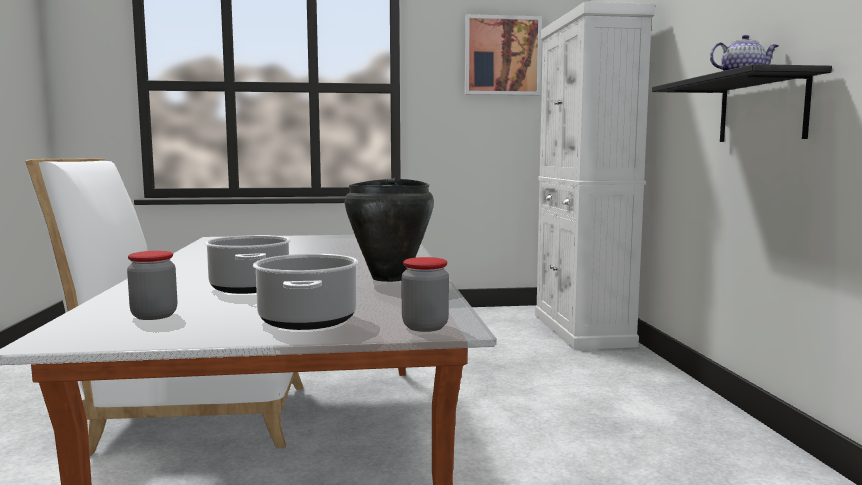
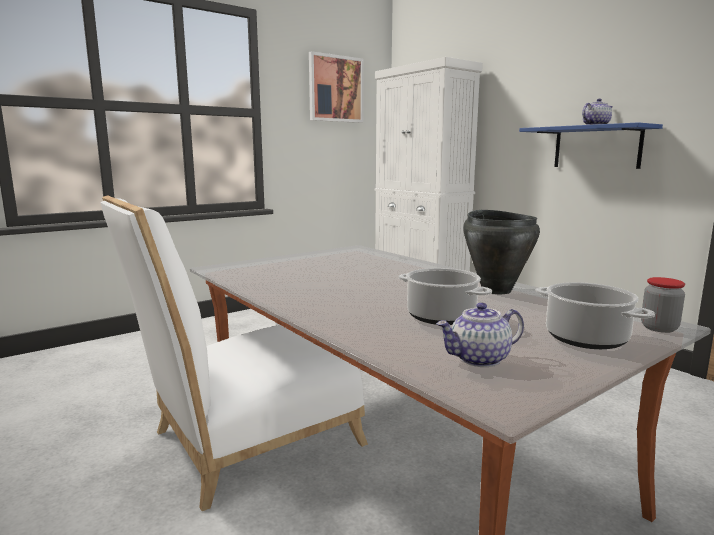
camera: 30 degrees left, 5 degrees up
(154, 316) = (479, 359): jar -> teapot
(762, 109) = (596, 147): black shelf -> blue shelf

